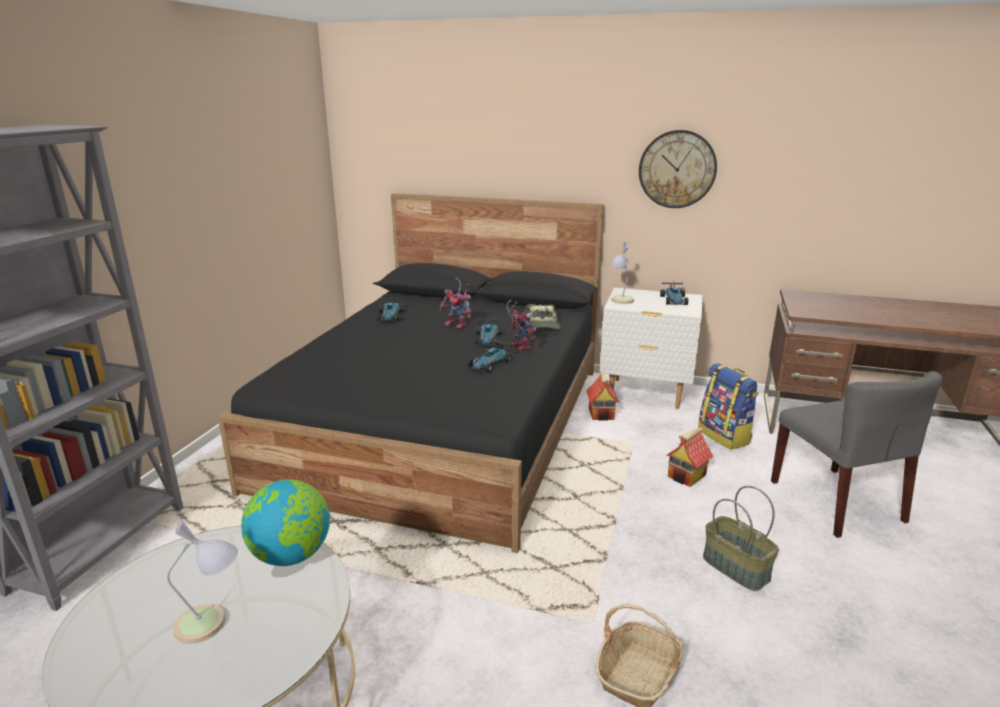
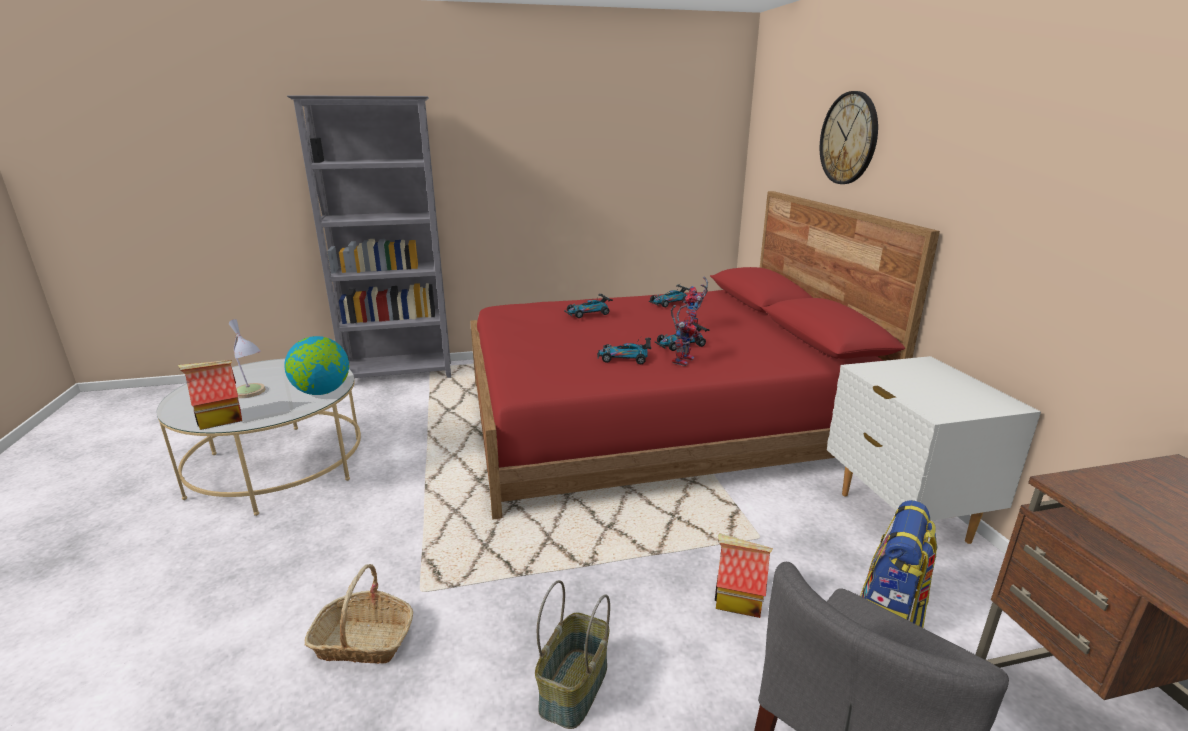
camera: 60 degrees right, 0 degrees up
(446, 423) = (657, 421): black bed -> red bed
(542, 326) = (756, 357): cap -> none
(601, 414) = (798, 498): toy house -> toy house (220, 419)
(620, 299) = (894, 366): table lamp -> none
(674, 300) = (965, 396): toy car -> toy car (588, 313)
(677, 169) = (1046, 188): wall clock -> wall clock (849, 138)

